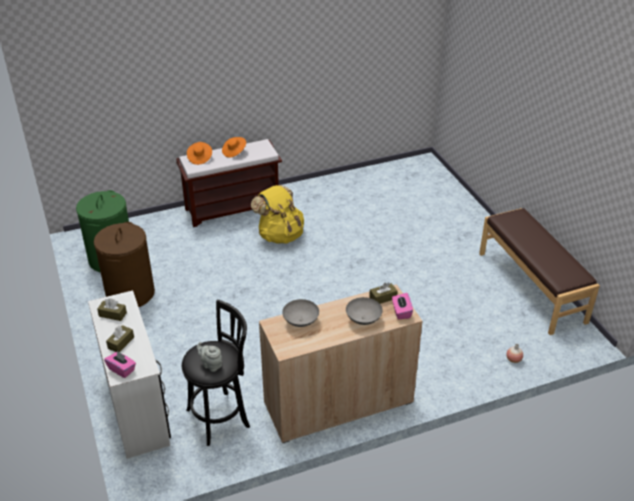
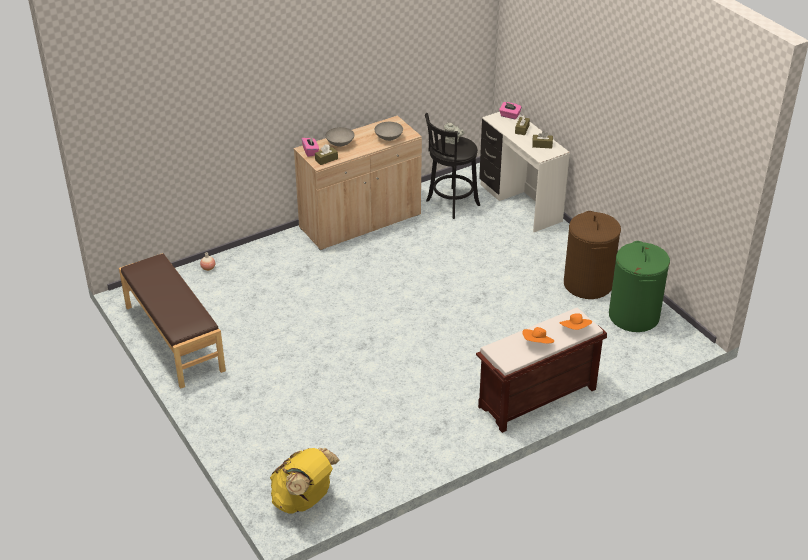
camera: 170 degrees right, 0 degrees up
(280, 235) = (462, 367): yellow backpack -> yellow backpack (304, 500)

